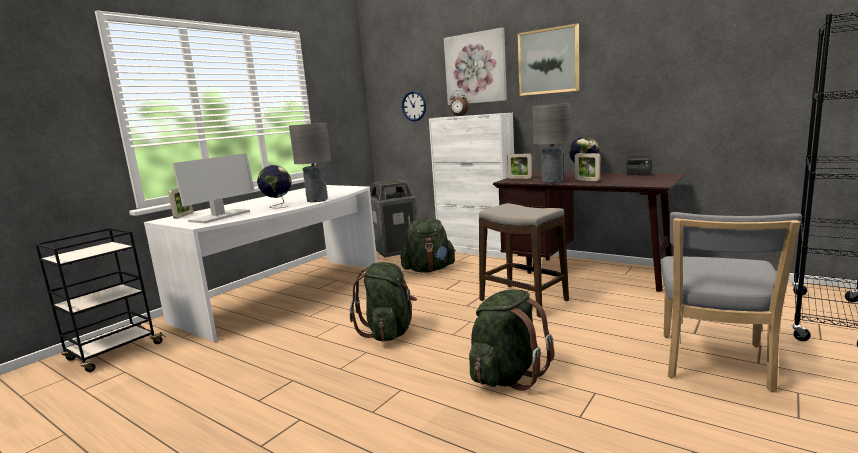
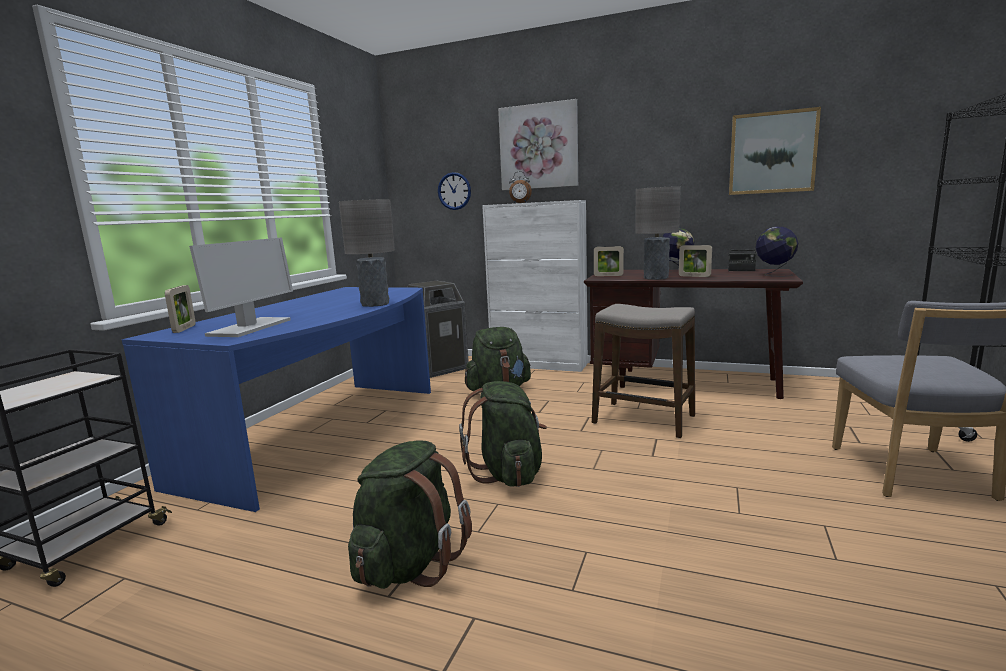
camera: 15 degrees left, 0 degrees up
(278, 206) = (324, 312): globe -> globe (774, 275)
(287, 294) = (326, 433): white desk -> blue desk
(507, 376) = (705, 516): green backpack -> green backpack (410, 563)
(548, 61) = (631, 141): picture -> picture (772, 153)

